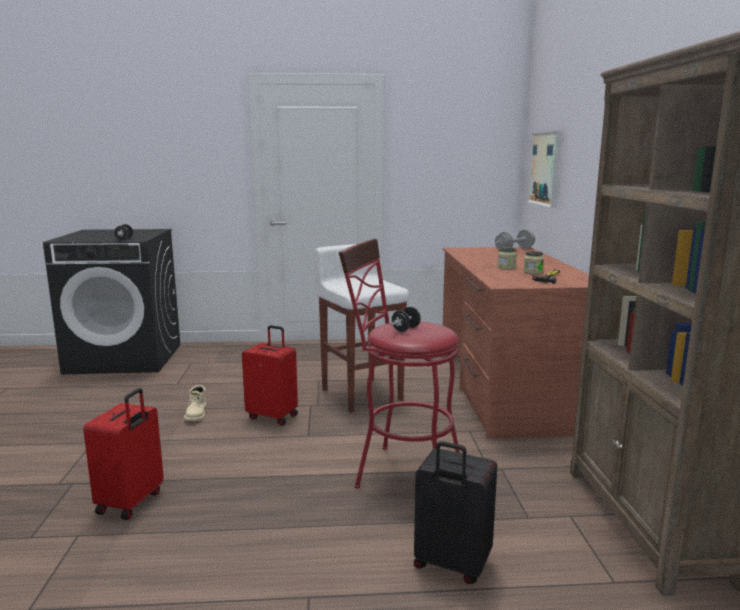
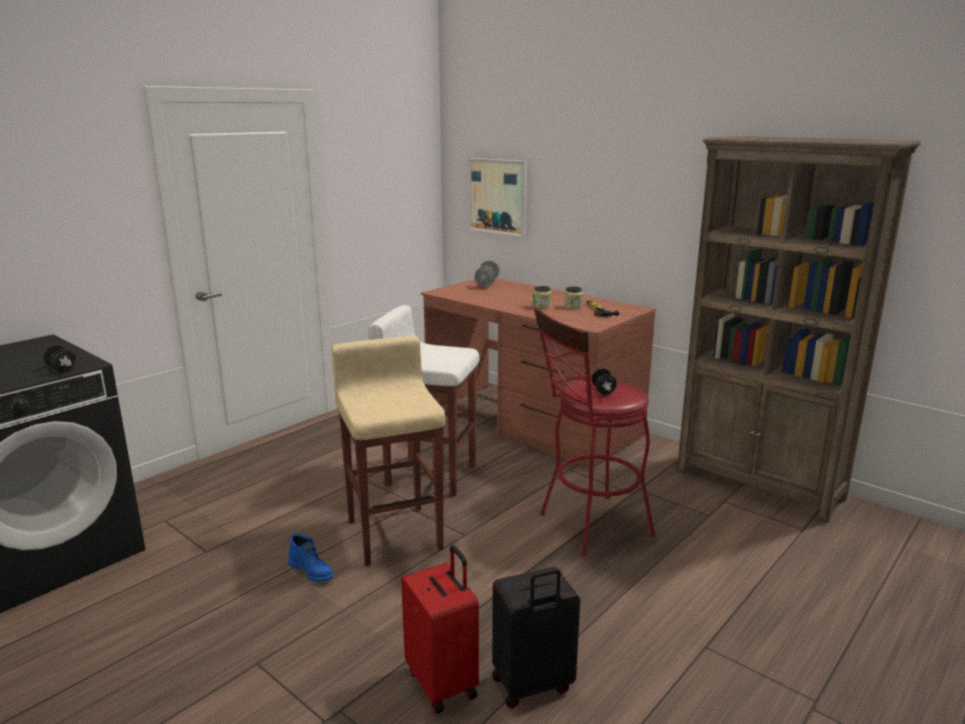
camera: 45 degrees left, 5 degrees up
(197, 414) = (312, 571): beige boot -> blue boot
(273, 416) = (395, 533): red suitcase -> beige stool
(451, 565) = (730, 571): black suitcase -> black suitcase (532, 686)

